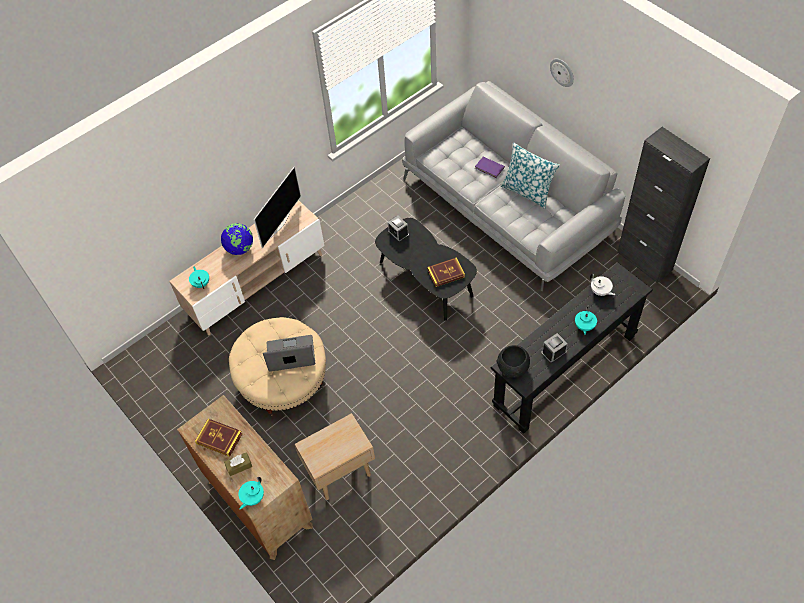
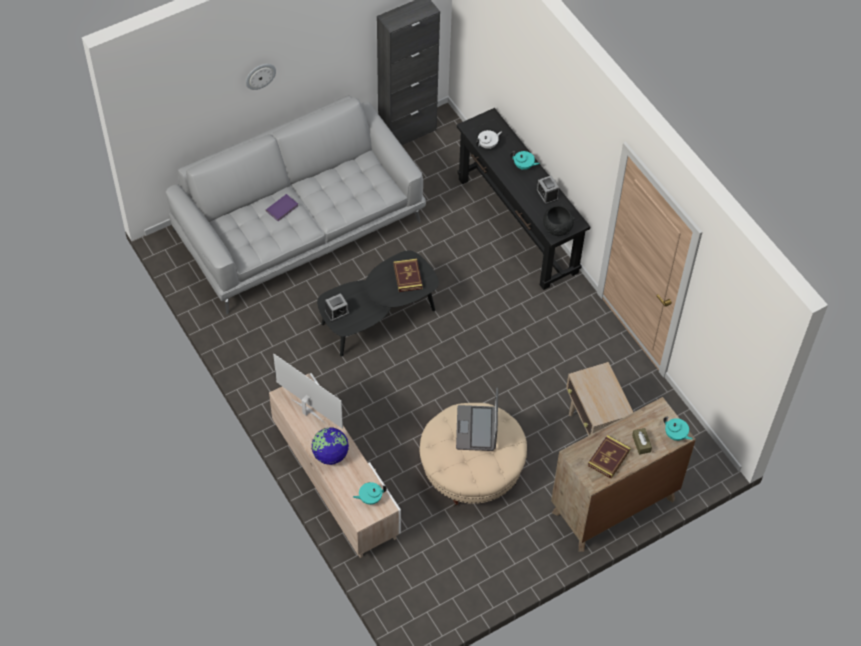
camera: 85 degrees left, 0 degrees up
(527, 191) = (325, 183): pillow -> none

